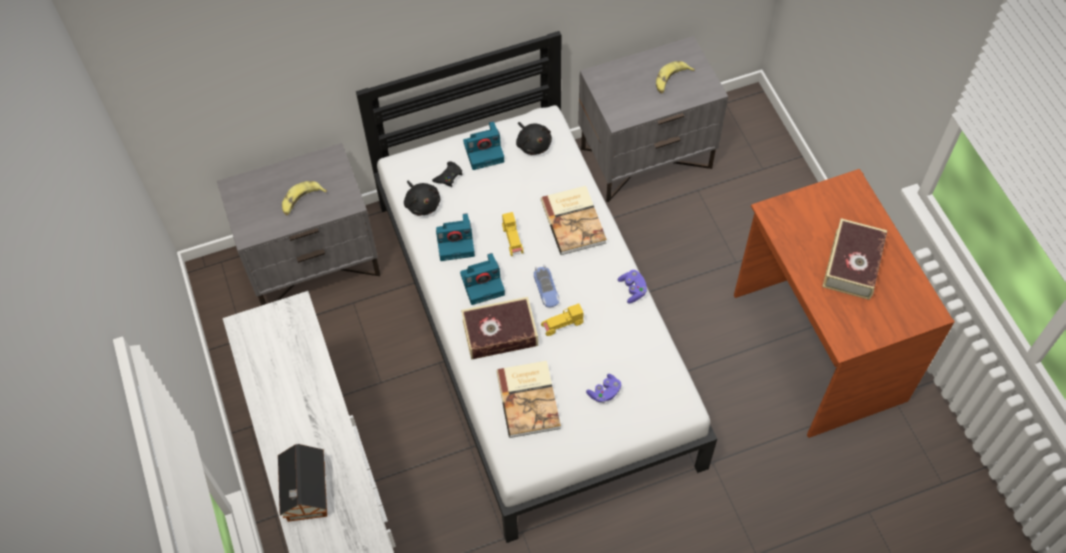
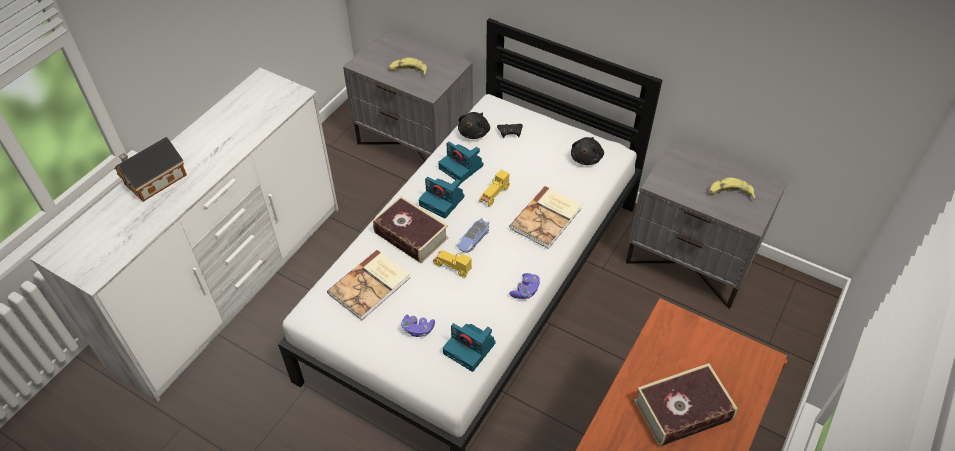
camera: 50 degrees right, 10 degrees down
(484, 151) = (551, 137): camera -> camera (470, 348)

